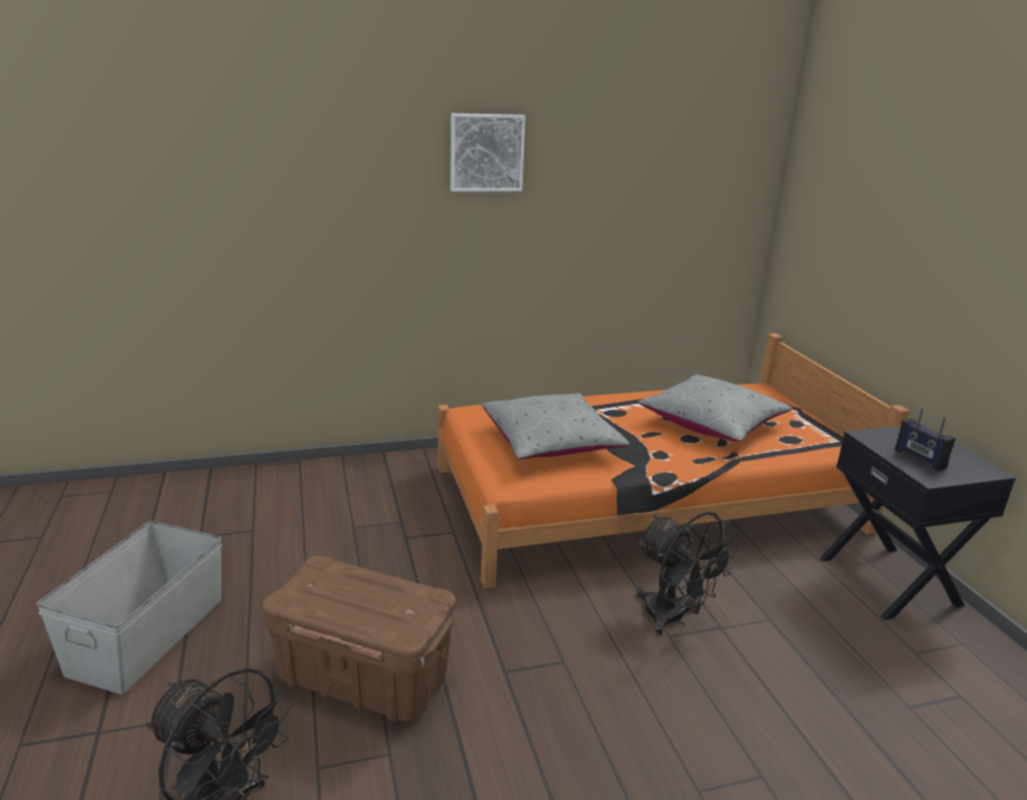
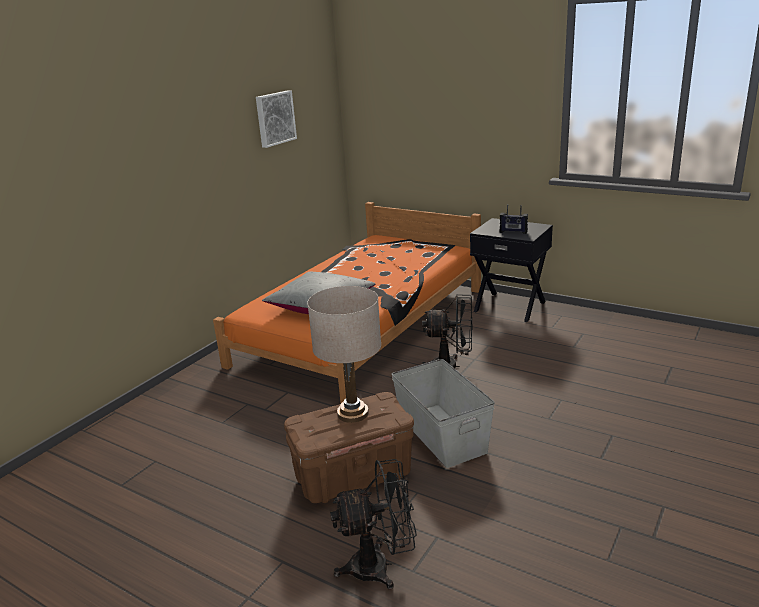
camera: 40 degrees left, 0 degrees up
(146, 635) = (186, 546): grey storage box -> grey storage box (441, 434)
(373, 594) = (352, 413): none -> beige table lamp
(486, 152) = (187, 121): picture -> picture (274, 118)
(711, 424) = (383, 262): grey pillow -> none

